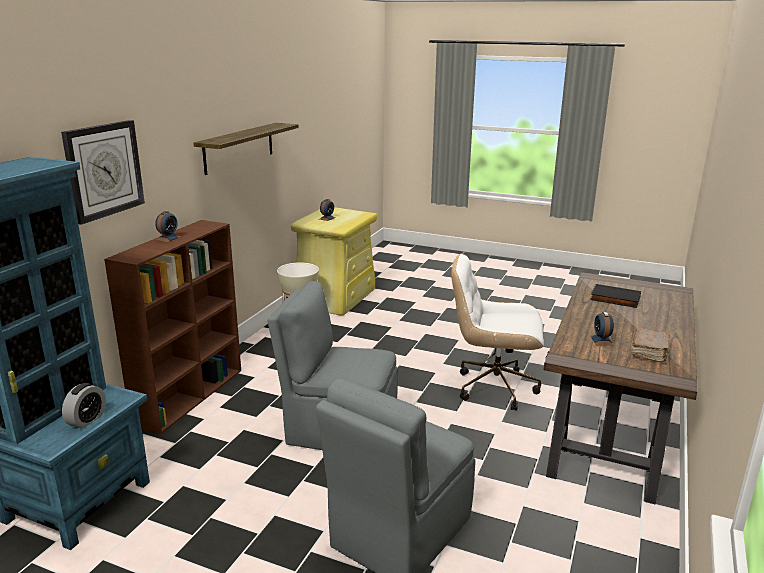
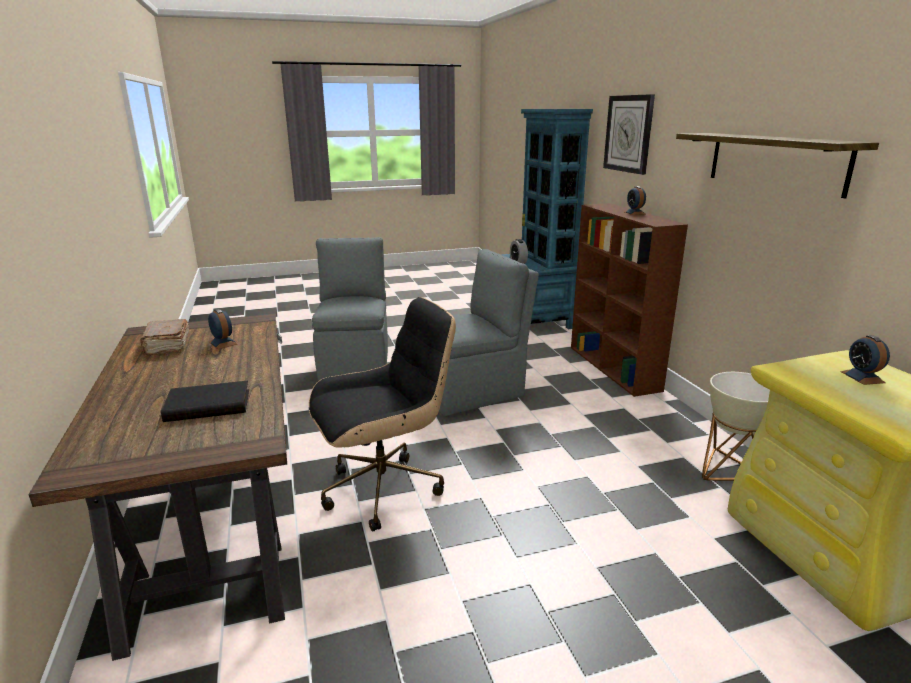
camera: 140 degrees right, 0 degrees up
(492, 388) = (386, 490): white office chair -> black office chair

